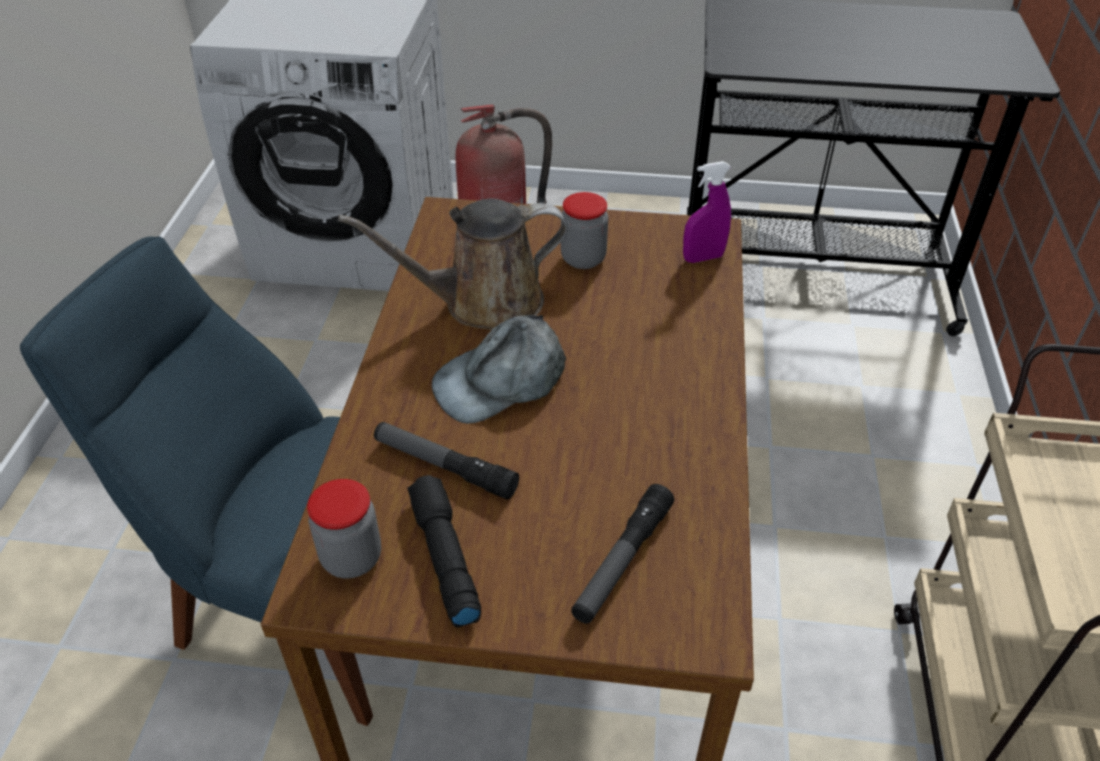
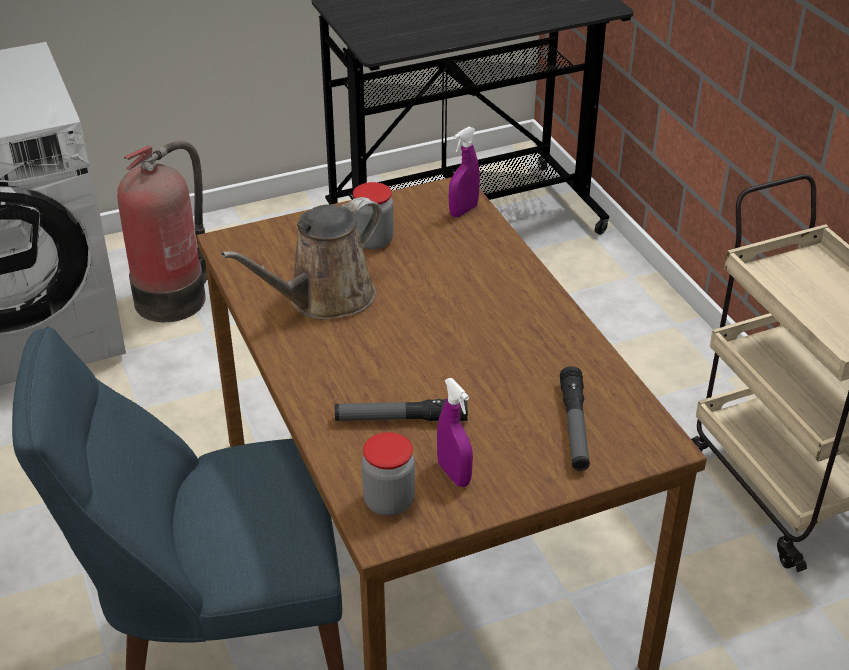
camera: 30 degrees left, 5 degrees down
(443, 557) = (454, 474): black flashlight -> purple spray bottle
(501, 380) = (389, 348): grey cap -> none

